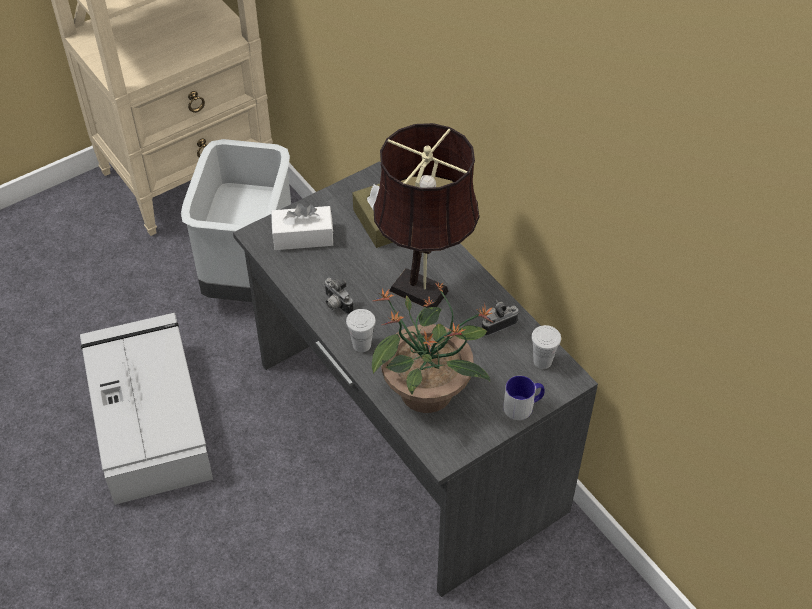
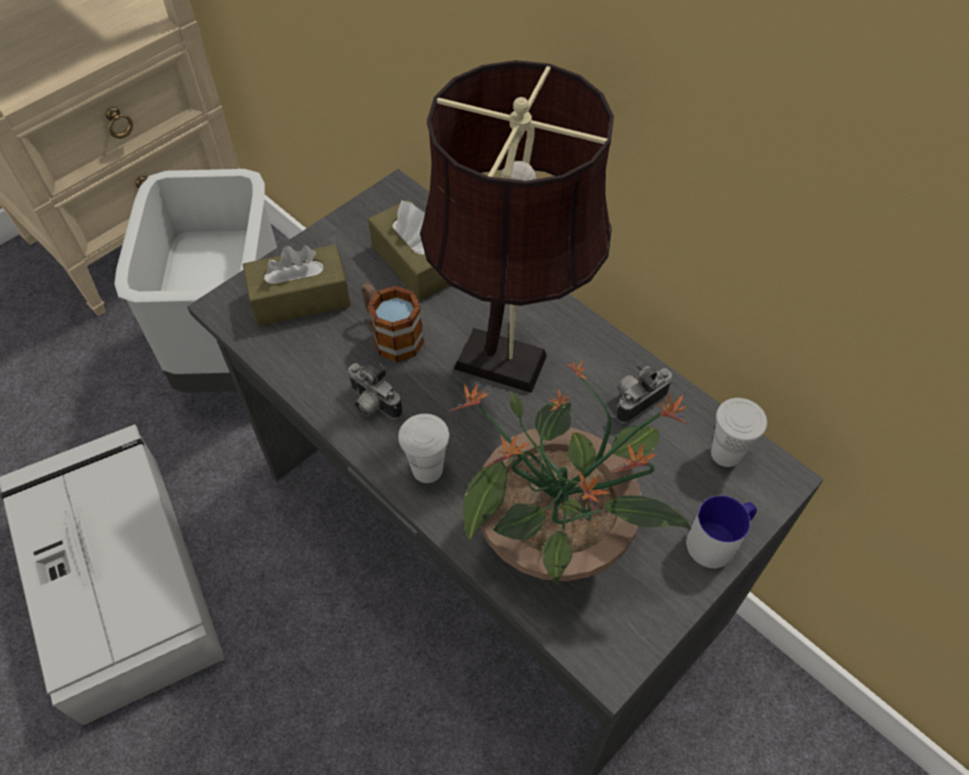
camera: 10 degrees left, 5 degrees up
(303, 236) = (300, 298): white tissue box -> brown tissue box
(355, 266) = (391, 335): none -> mug

